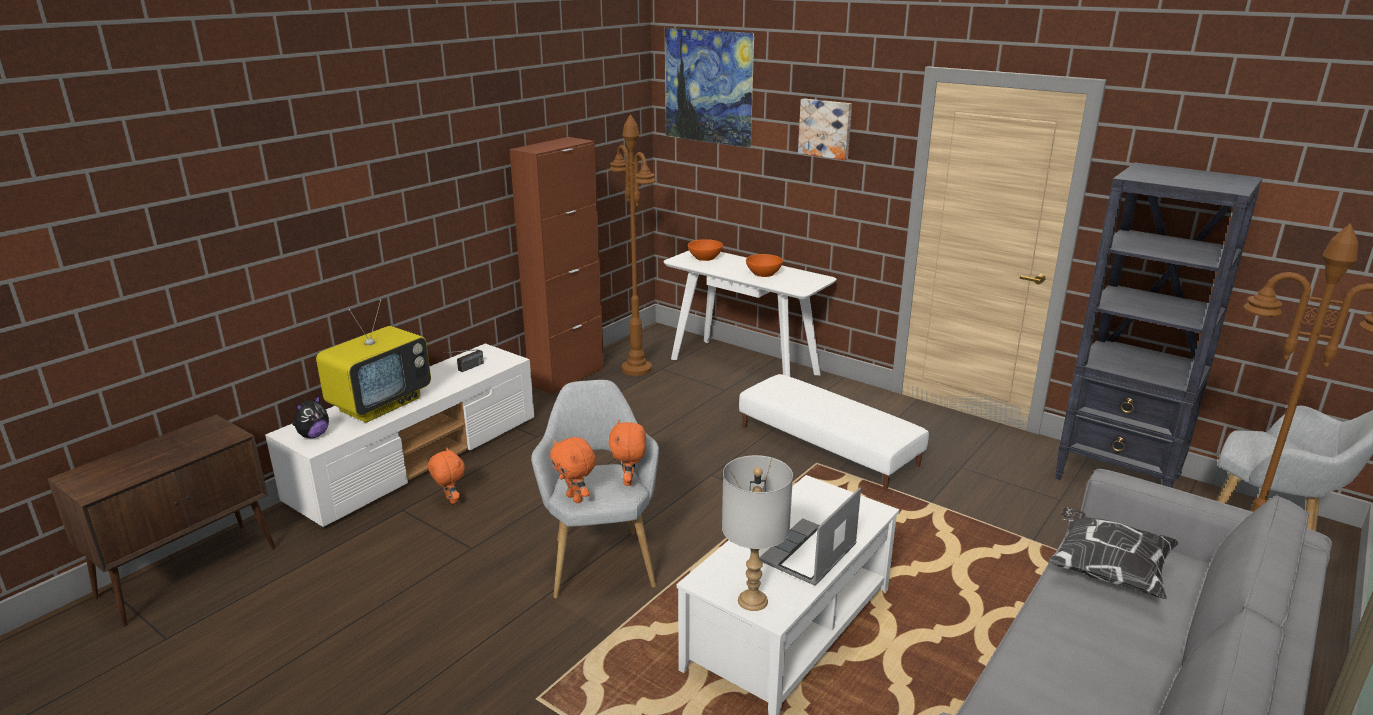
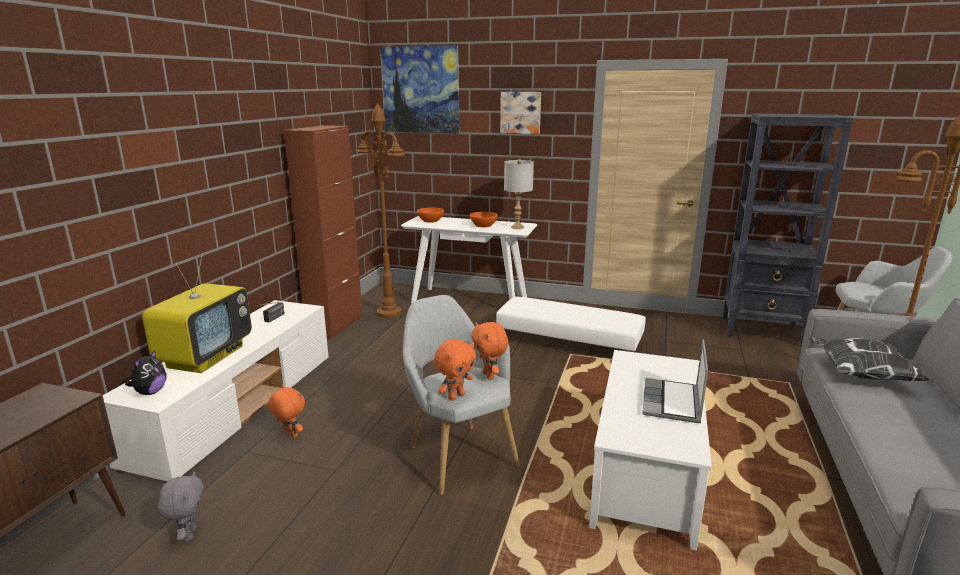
camera: 20 degrees left, 5 degrees down
(315, 580) = (189, 535): none -> grey plush toy
(575, 498) = (455, 396): orange plush toy -> orange plush toy turned 75 degrees counterclockwise
(753, 601) = (666, 445): grey table lamp -> grey table lamp (517, 227)

